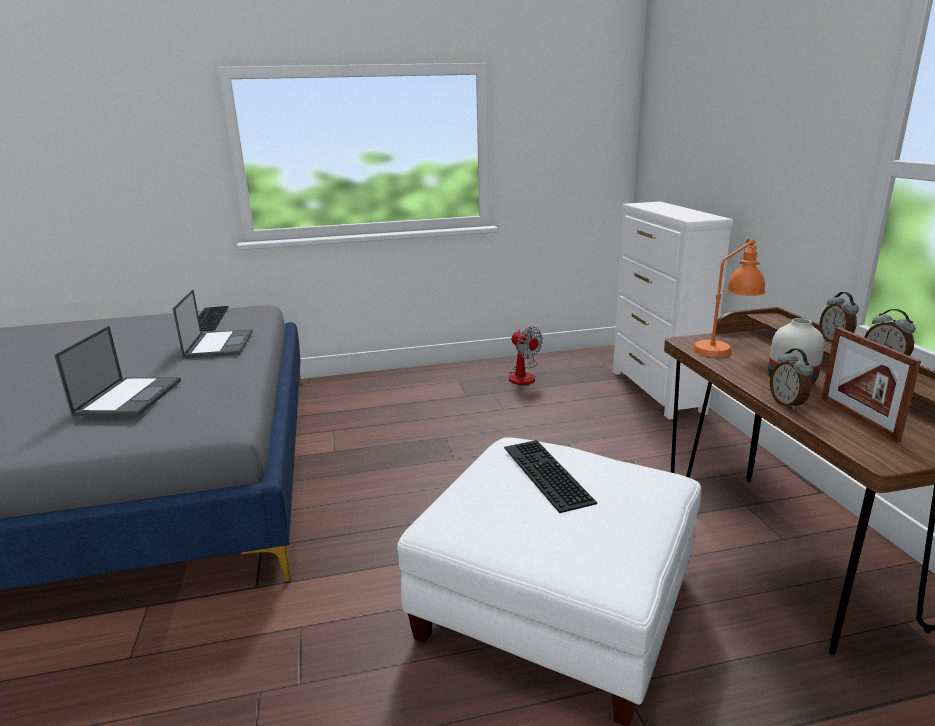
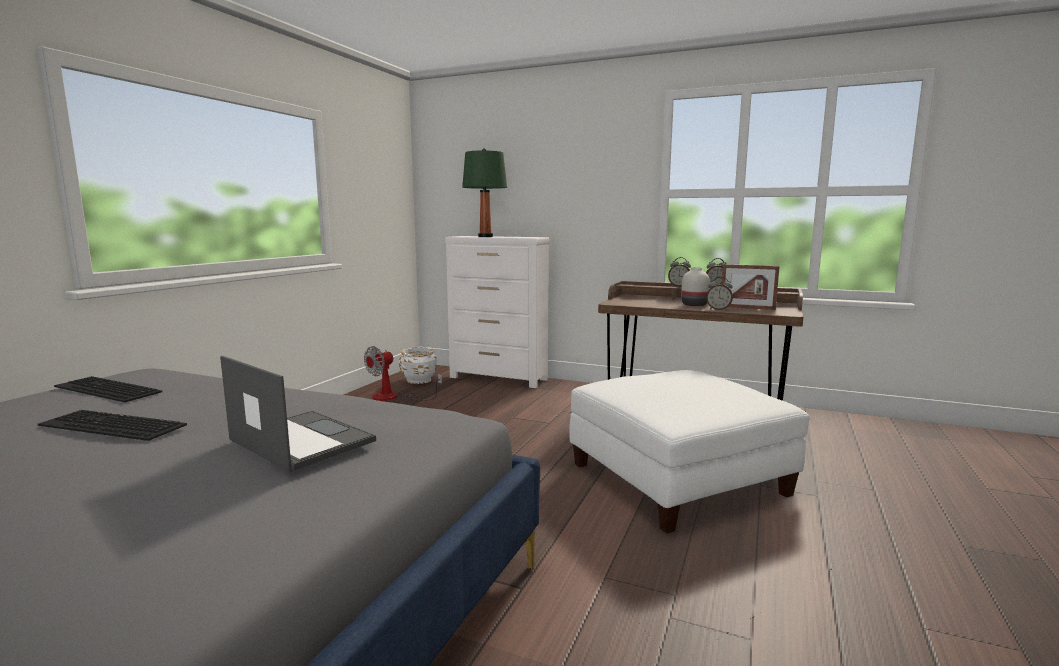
camera: 55 degrees left, 10 degrees down
(219, 344) = (224, 395): laptop -> none
(523, 375) = (394, 397): fan -> fan turned 135 degrees clockwise
(544, 473) = (654, 385): keyboard -> keyboard (108, 426)
(579, 365) = (419, 380): none -> white planter
(662, 208) = (485, 236): none -> green table lamp
(724, 348) = (633, 302): orange table lamp -> none

